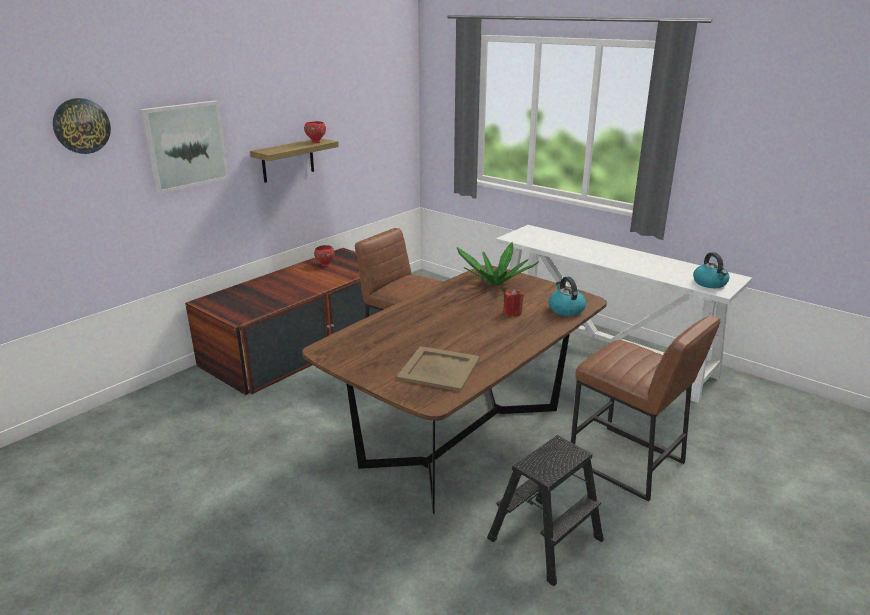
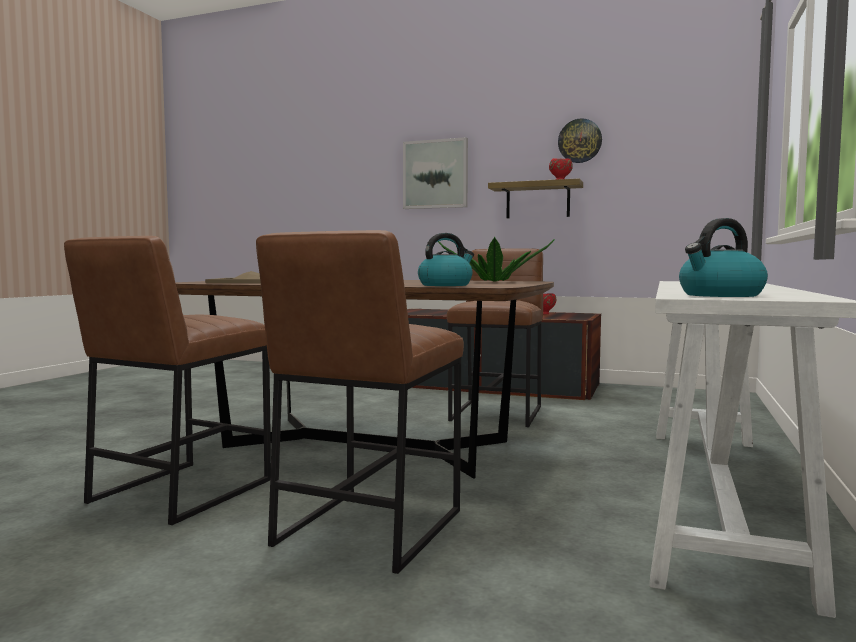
camera: 70 degrees right, 20 degrees down
(81, 126) = (363, 152): wall clock -> wall clock (580, 141)
(512, 313) = (410, 283): red candle -> none
(544, 539) = (179, 492): black step ladder -> brown chair

